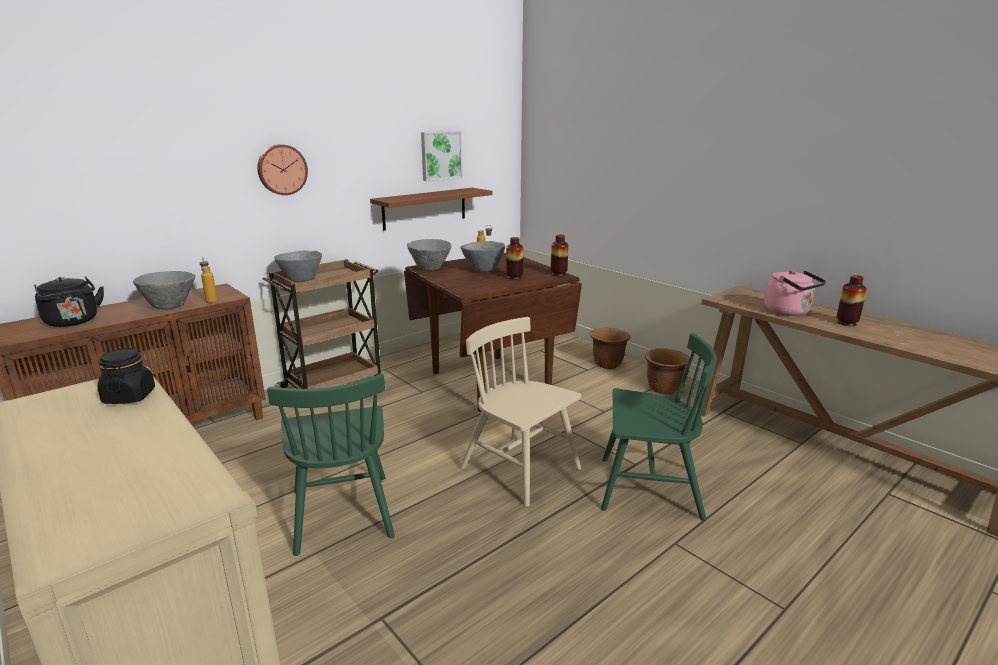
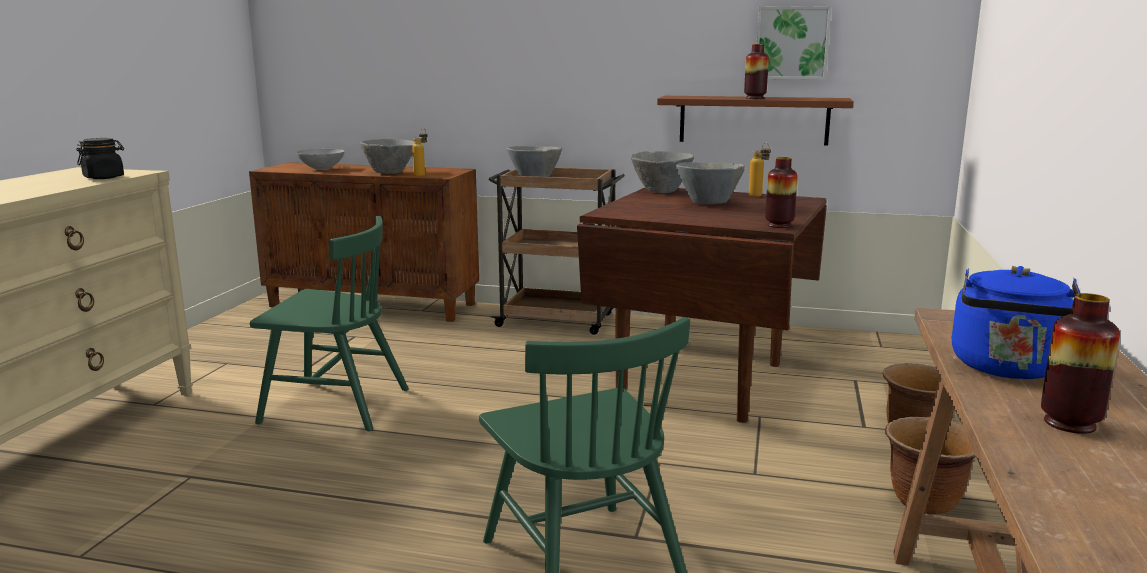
camera: 55 degrees right, 5 degrees down
(73, 322) = (321, 169): black kettle -> grey bowl
(281, 169) = (552, 47): wall clock -> none
(342, 513) = (334, 405): green chair -> green chair turned 120 degrees counterclockwise
(514, 277) = (711, 215): vase -> vase (755, 98)
(520, 469) = (517, 462): beige chair -> none
(789, 312) = (1008, 369): pink kettle -> blue kettle

